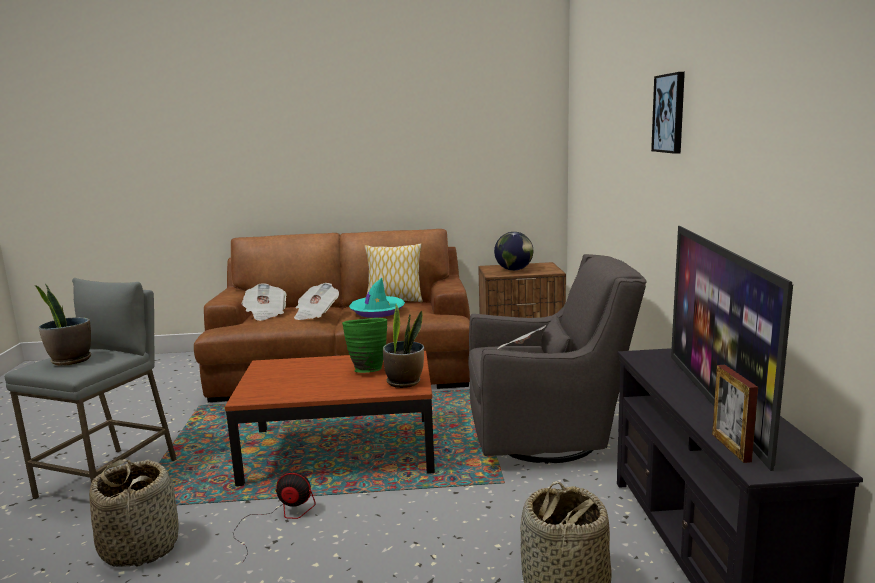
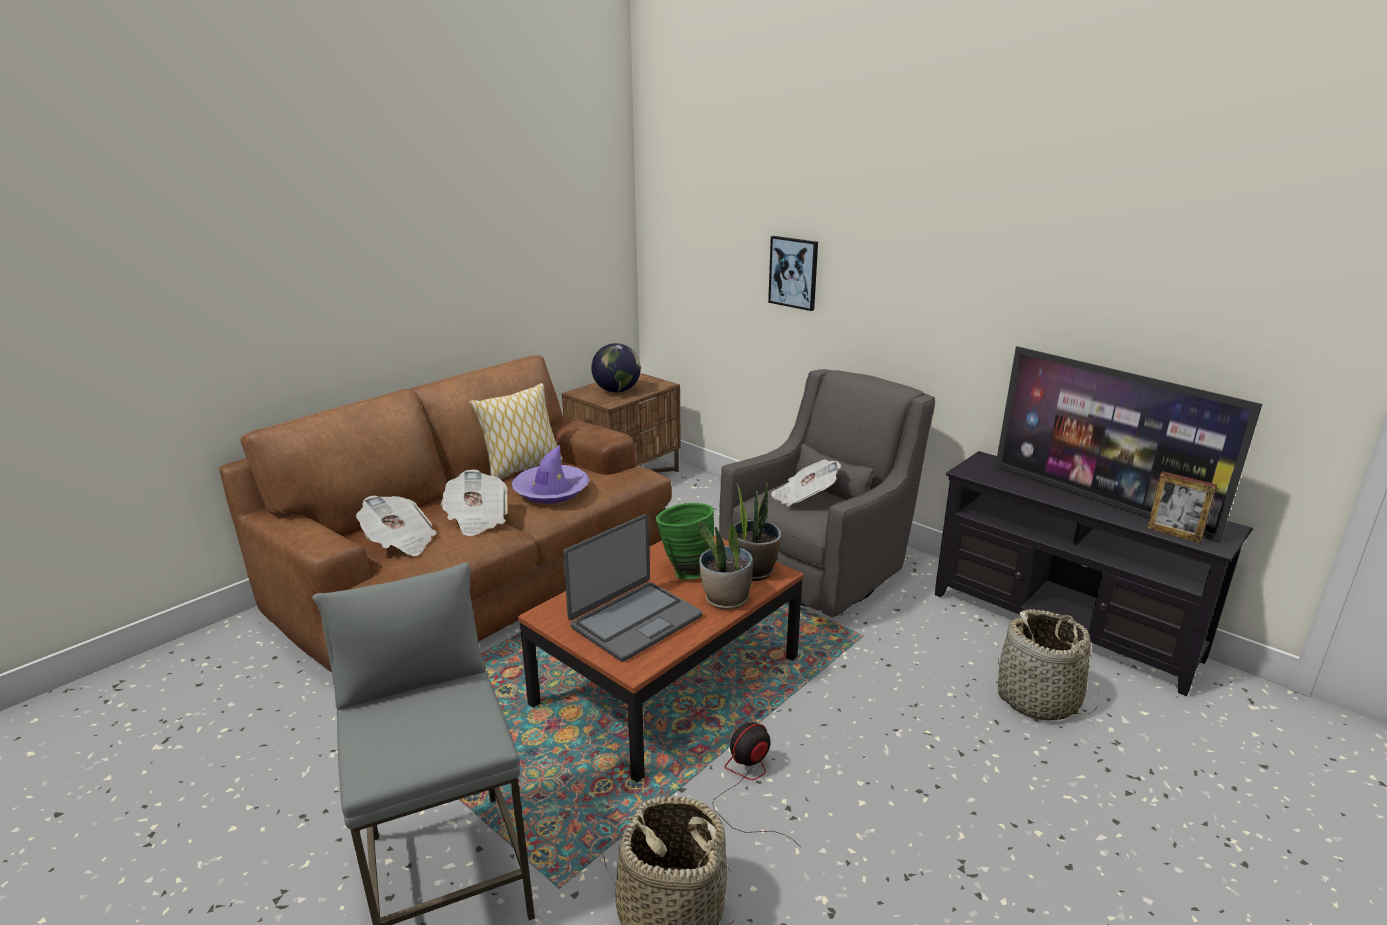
camera: 45 degrees left, 10 degrees up
(70, 360) = (423, 728): potted plant -> potted plant (726, 600)
(291, 381) = (635, 621): none -> laptop
(377, 312) = (551, 491): turquoise hat -> purple hat
(670, 113) = (930, 223): picture -> picture (794, 272)

